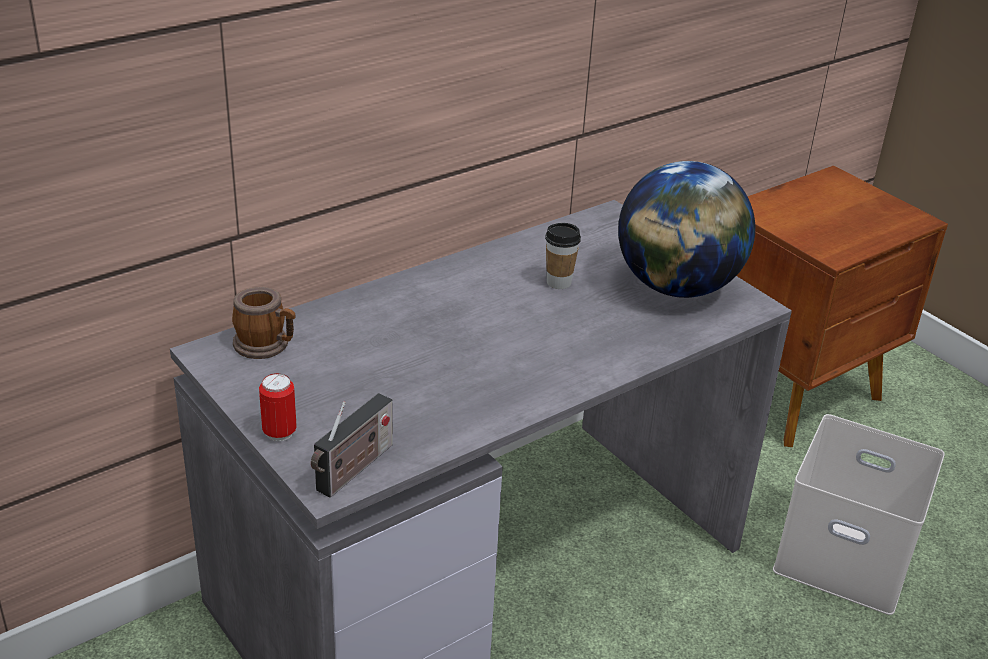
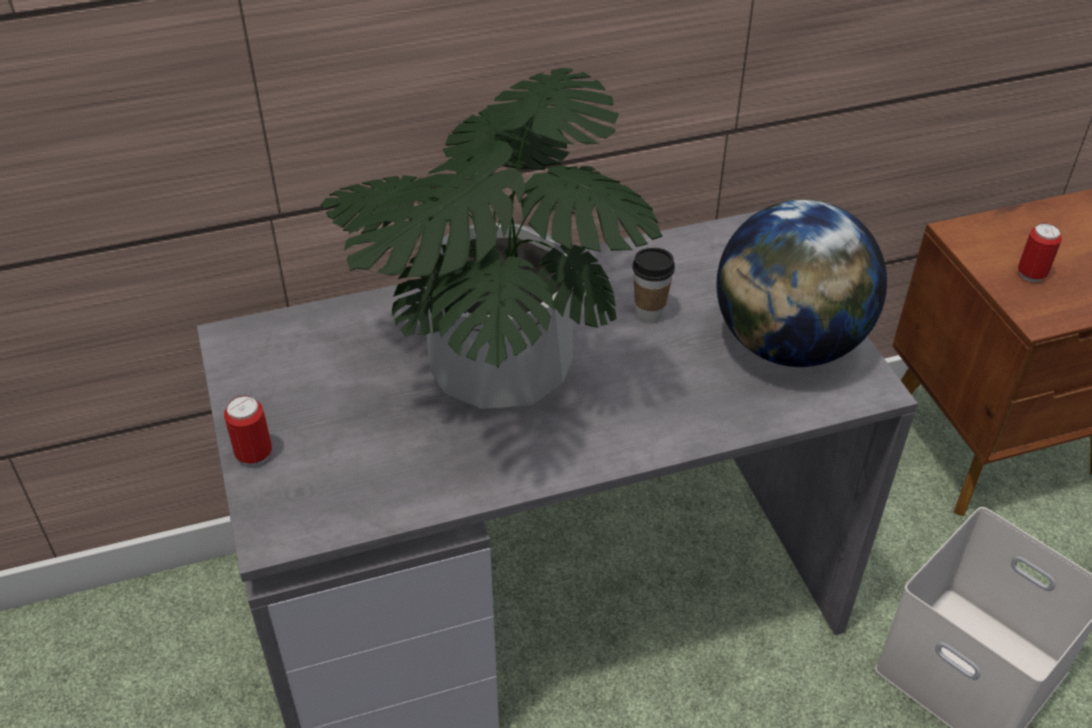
camera: 20 degrees right, 10 degrees up
(266, 345) = (293, 340): mug -> none
(353, 470) = (305, 520): radio -> none
(458, 338) = (499, 369): none -> potted plant
(815, 228) = (1031, 274): none -> can

